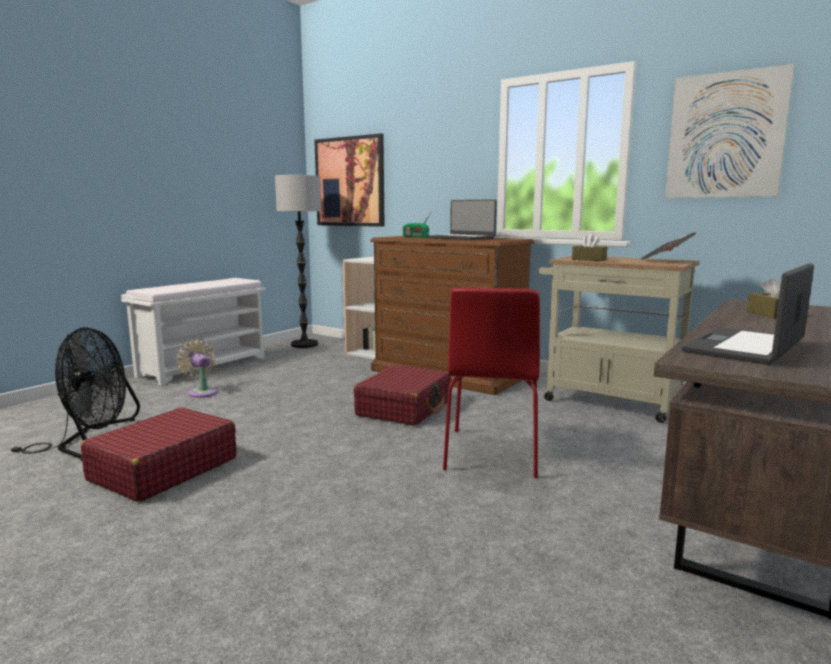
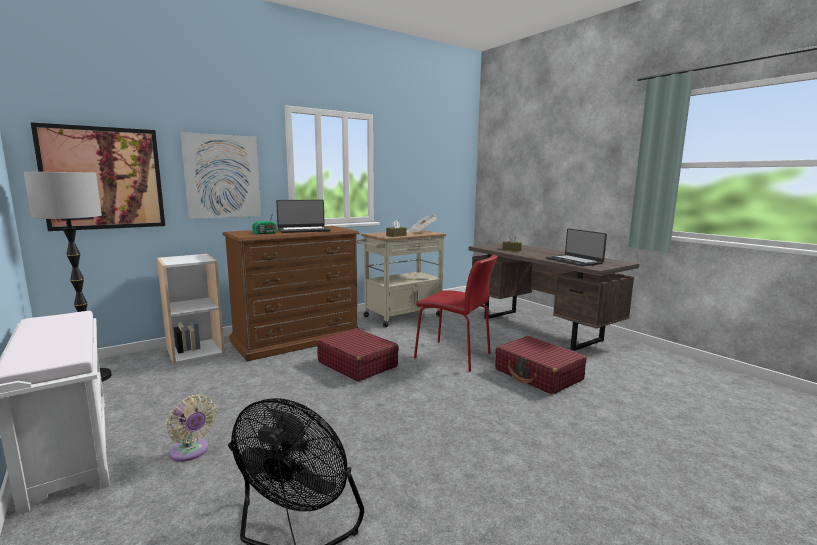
camera: 70 degrees left, 0 degrees up
(163, 469) = (412, 476): red suitcase -> red suitcase (538, 375)
(202, 392) = (191, 452): beige fan -> beige fan turned 120 degrees counterclockwise
(725, 135) = (415, 164): picture -> picture (222, 176)

